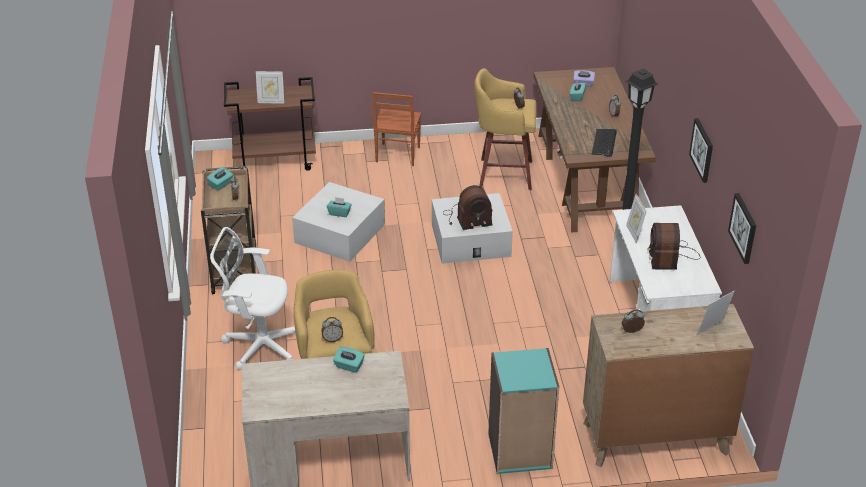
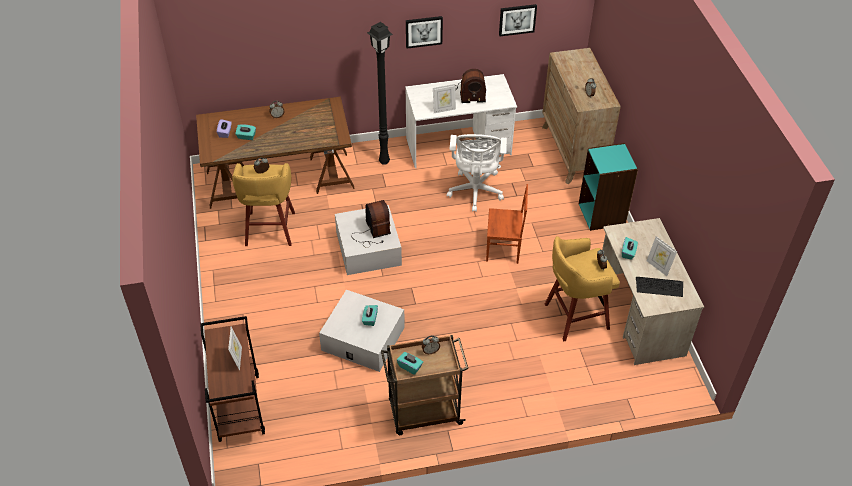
camera: 95 degrees left, 10 degrees up
(259, 345) = (524, 376): white office chair -> white office chair (475, 192)
(397, 155) = (234, 307): brown chair -> brown chair (503, 249)
(604, 143) = (321, 122): keyboard -> keyboard (659, 287)
(712, 329) = (577, 62): picture frame -> picture frame (658, 267)

